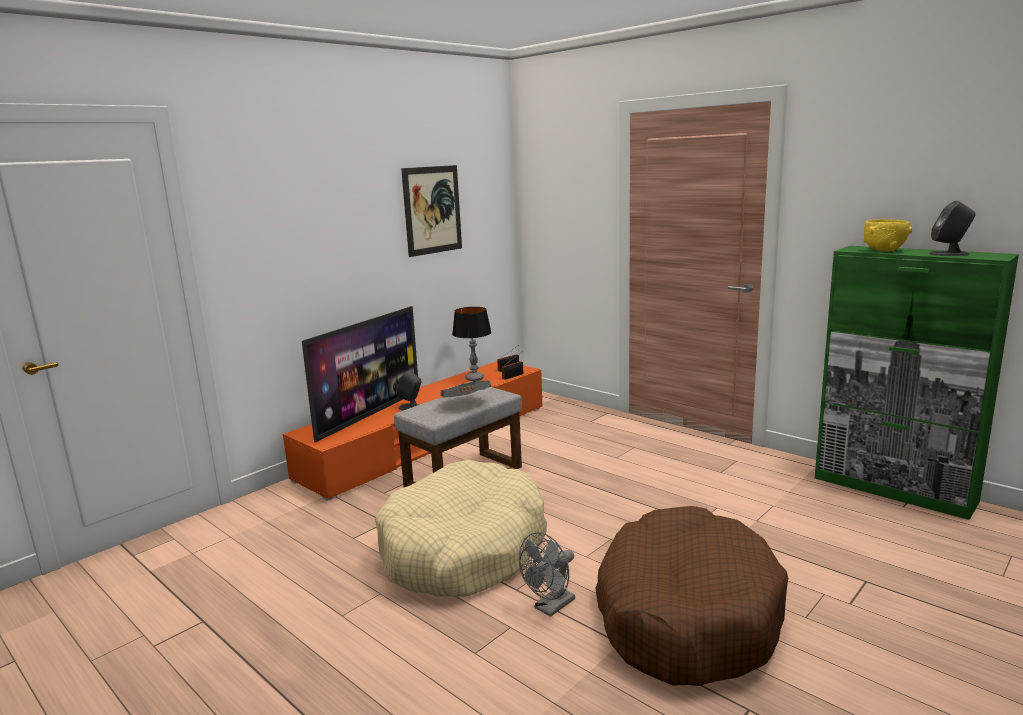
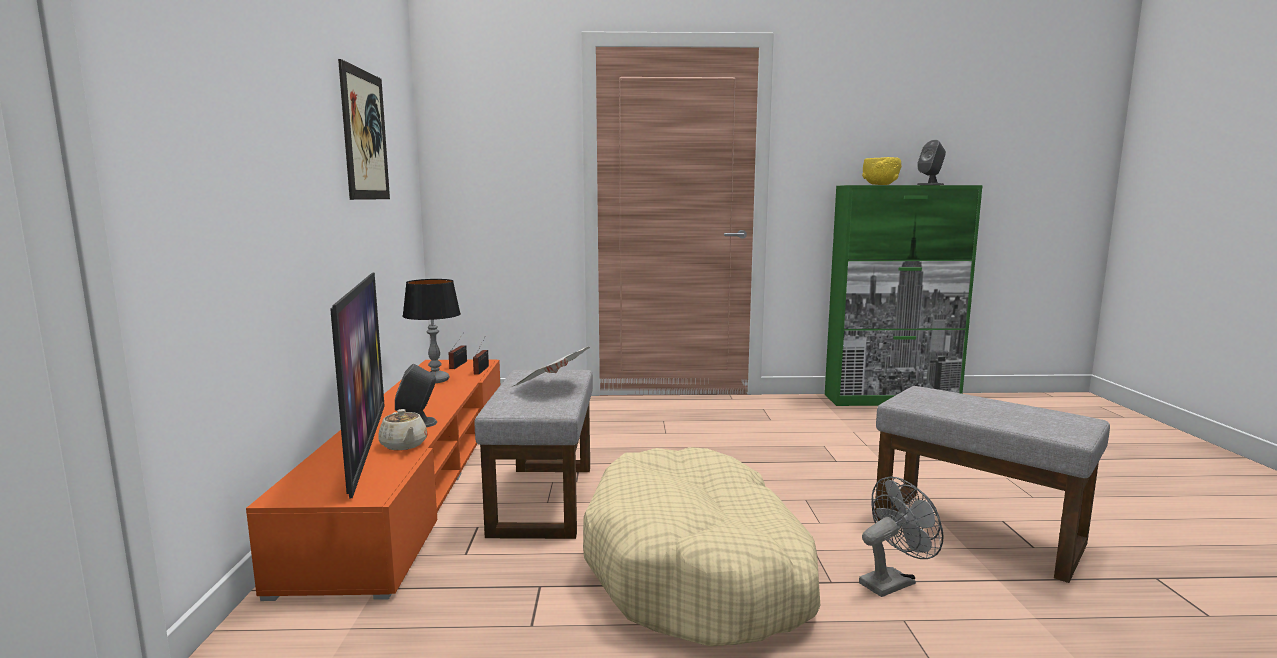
camera: 45 degrees left, 5 degrees down
(383, 420) = (404, 445): none -> beige teapot
(550, 607) = (892, 581): grey fan -> grey fan turned 120 degrees counterclockwise
(686, 614) = (979, 531): brown dog bed -> grey ottoman

